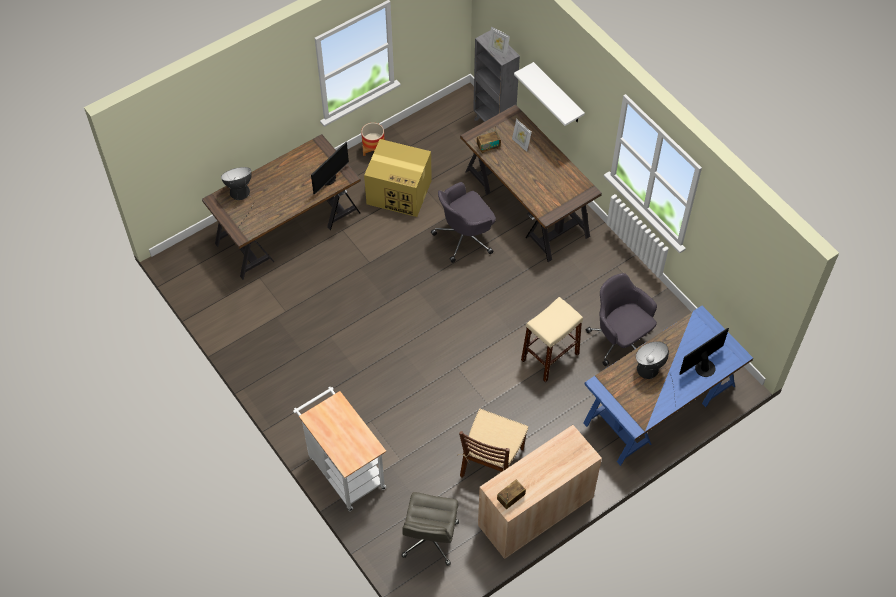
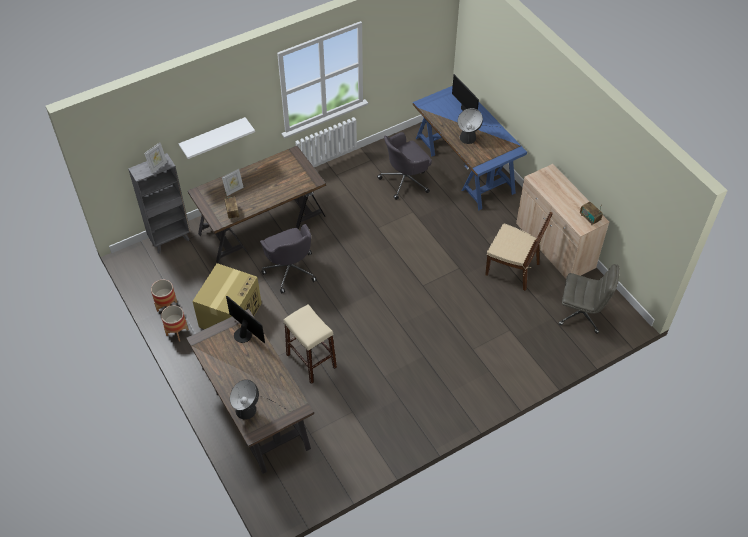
camera: 85 degrees left, 5 degrees down
(344, 469) = (519, 371): white cart -> none
(405, 138) = (167, 306): none -> planter
(550, 357) = (418, 224): beige stool -> beige stool (311, 361)

